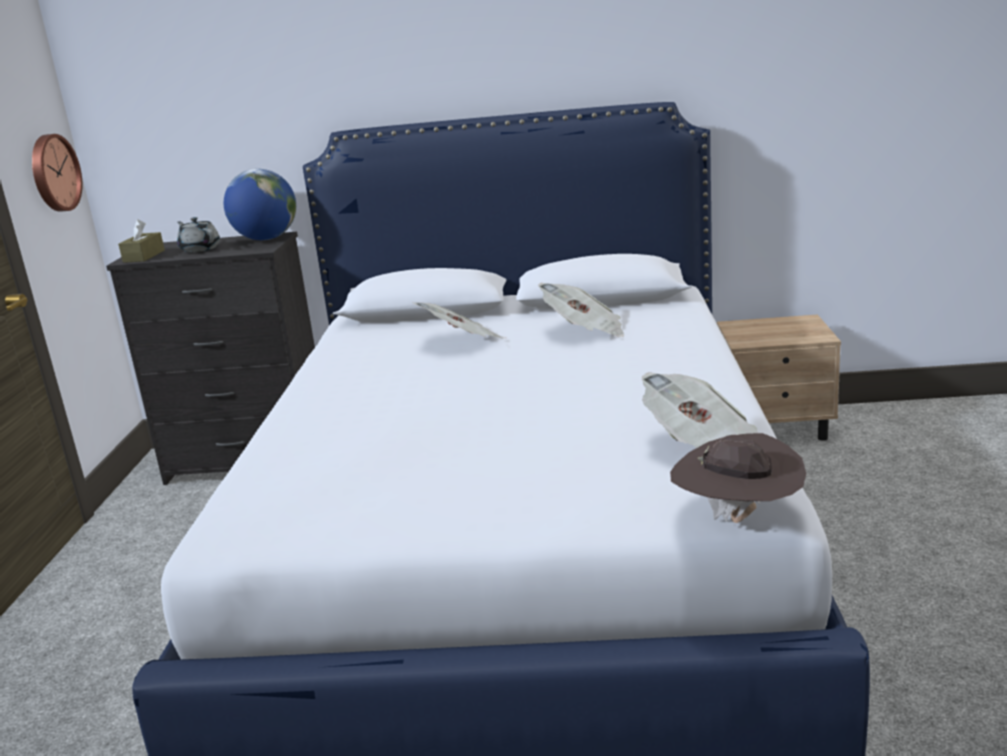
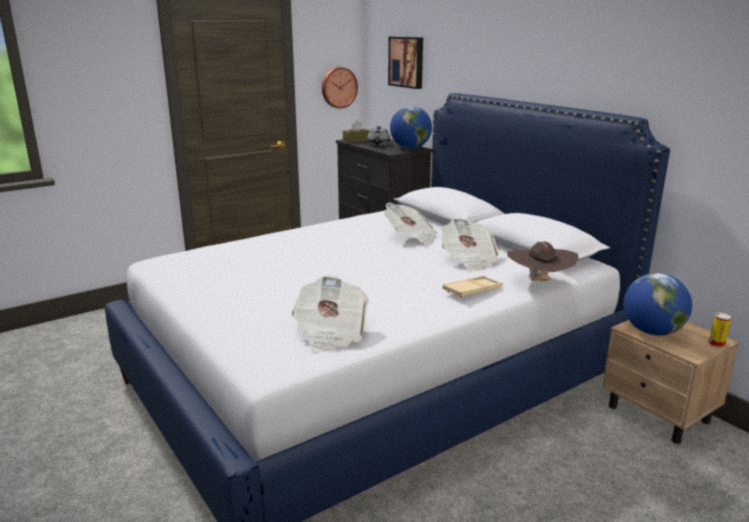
camera: 50 degrees right, 0 degrees up
(194, 102) = (407, 62): none -> picture
(676, 349) = (472, 290): none -> beige tray
(738, 519) = (244, 364): brown hat -> brown hat (539, 282)
(762, 336) = (652, 332): none -> globe
(813, 322) = (716, 344): none -> can

